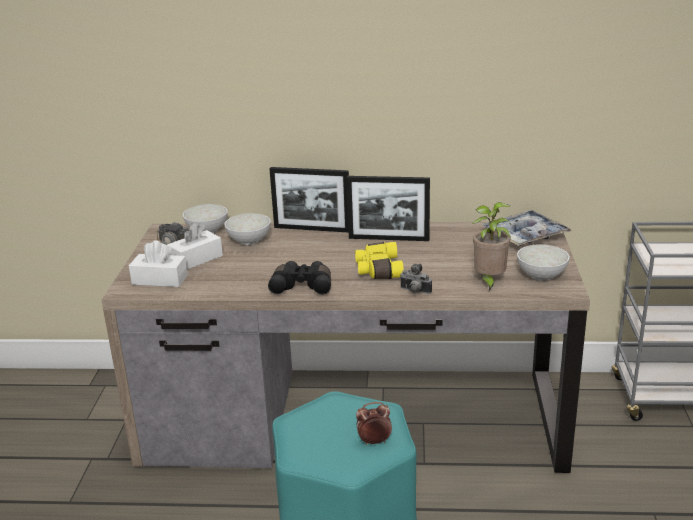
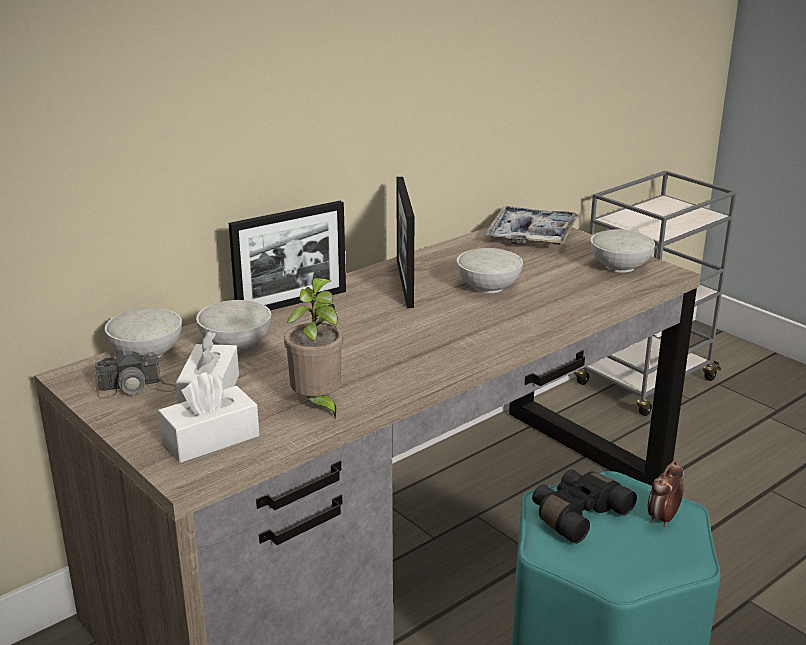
camera: 45 degrees left, 0 degrees up
(302, 285) = (415, 368): black binoculars -> black binoculars (577, 514)
(377, 269) = (461, 319): yellow binoculars -> none
(388, 239) = (404, 283): picture frame -> picture frame turned 120 degrees clockwise
(414, 292) = (544, 326): camera -> none
(431, 257) = (489, 287): none -> white bowl
(489, 281) = (590, 289): potted plant -> potted plant (317, 405)

